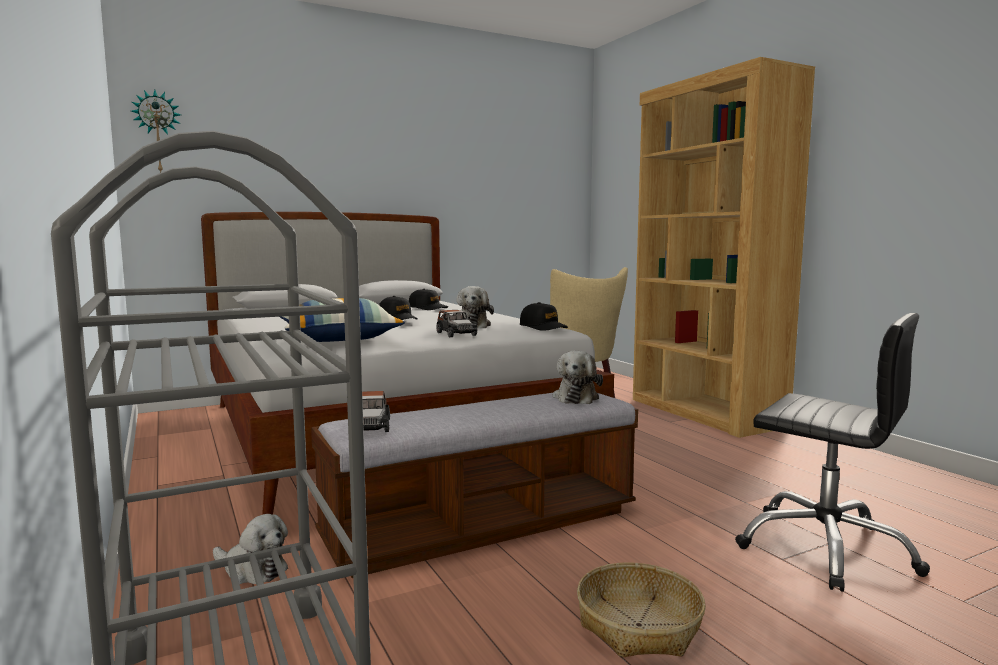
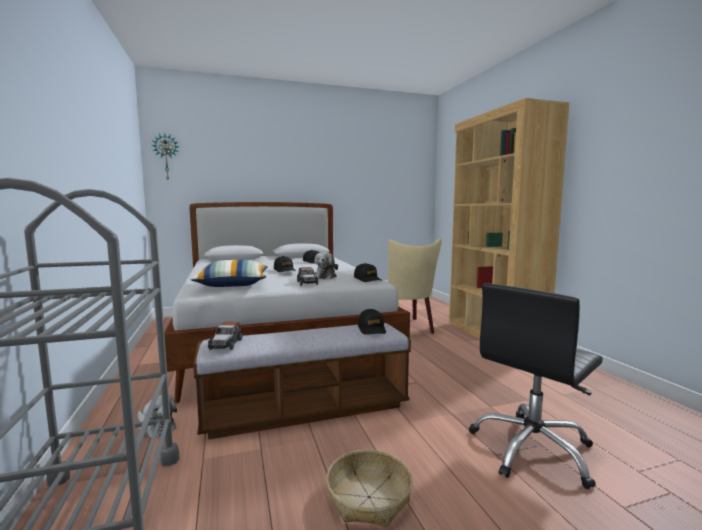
camera: 10 degrees right, 0 degrees up
(576, 397) = (372, 329): plush toy -> black cap
(825, 548) = (532, 449): black office chair -> black office chair turned 90 degrees clockwise

